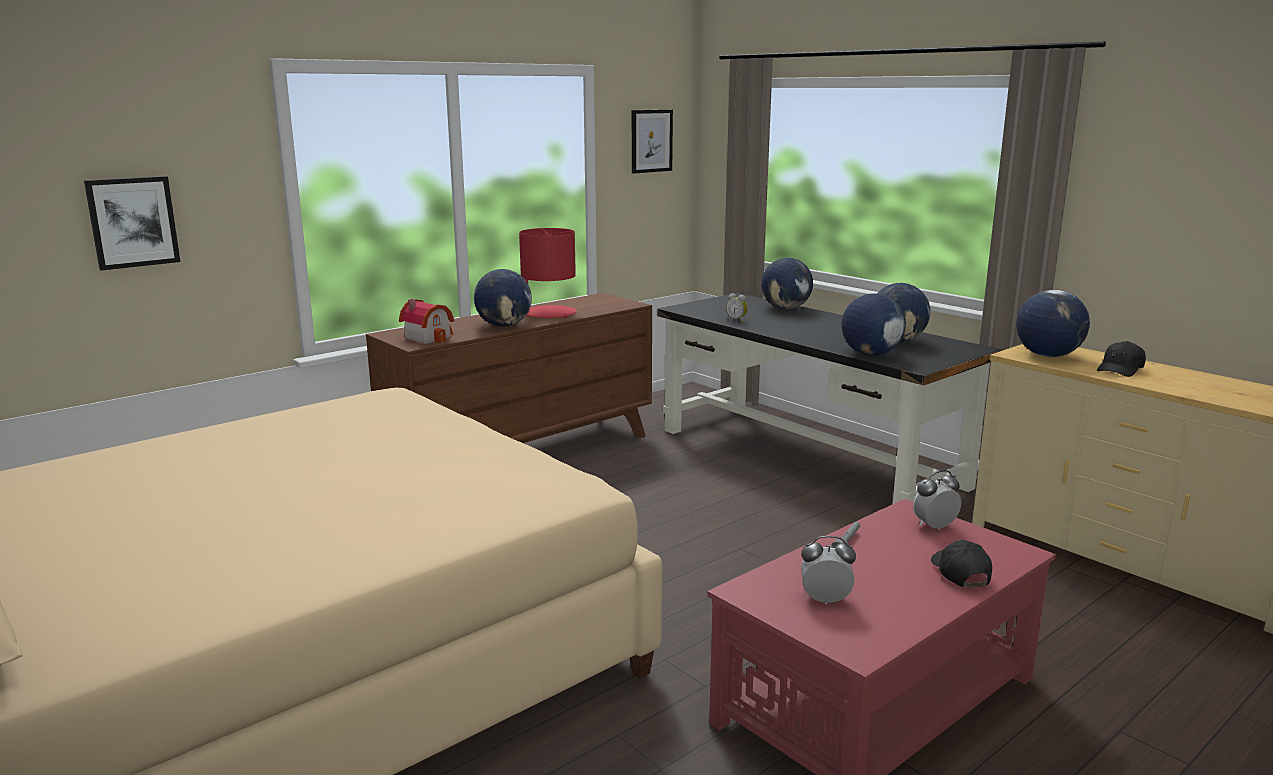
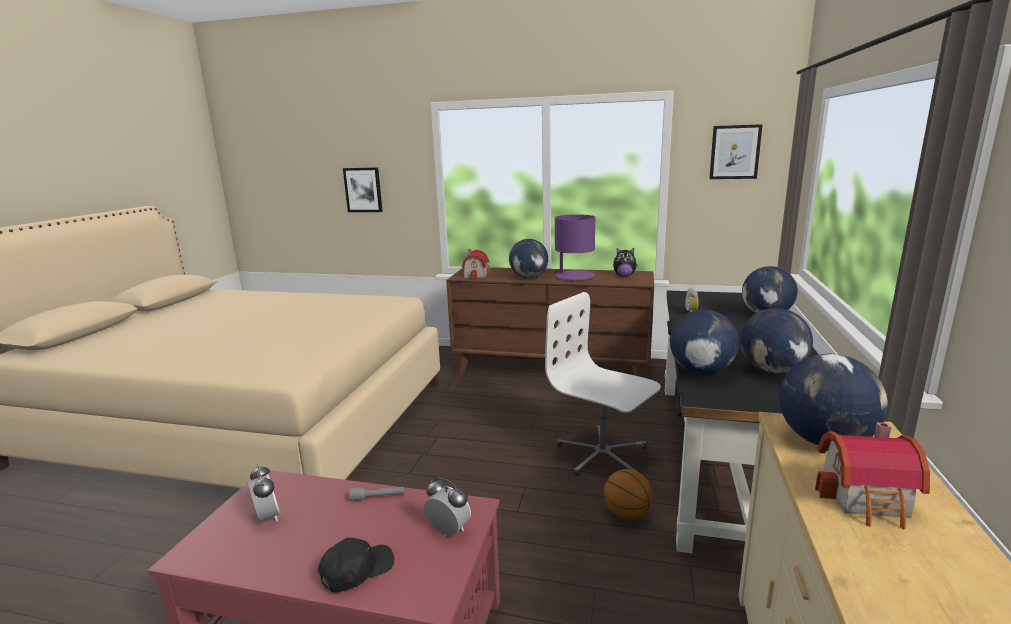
camera: 55 degrees right, 0 degrees up
(548, 313) = (574, 276): red table lamp -> purple table lamp
(593, 302) = (624, 275): none -> plush toy
(736, 497) = (602, 455): none -> white office chair
(837, 522) = (627, 513): none -> basketball
(1120, 369) = (868, 500): black cap -> toy house

